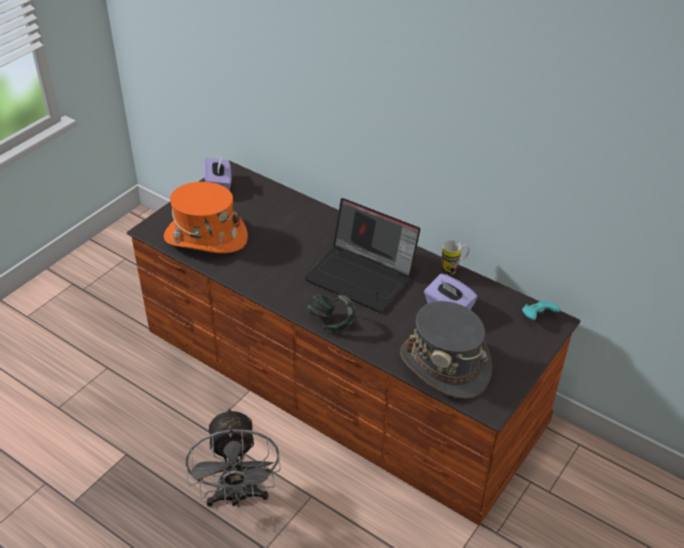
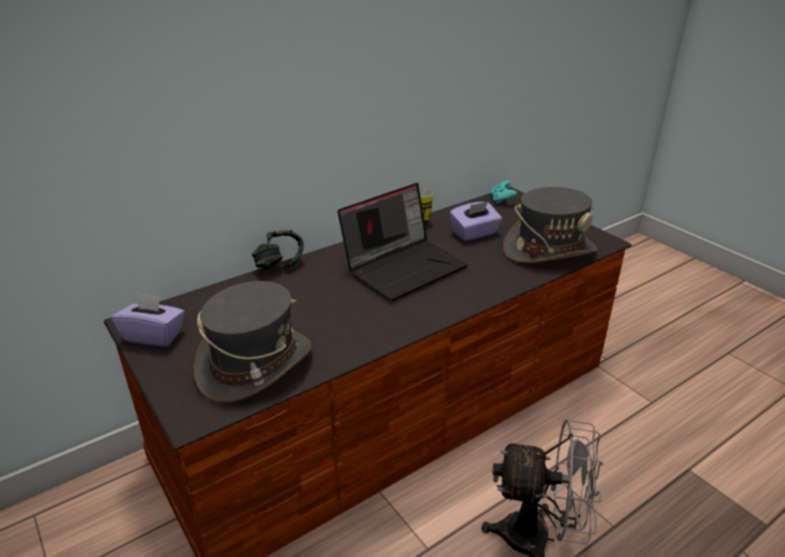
camera: 70 degrees left, 10 degrees down
(205, 237) = (255, 365): orange hat -> grey hat
(331, 322) = (467, 298): headphones -> headphones (279, 266)

